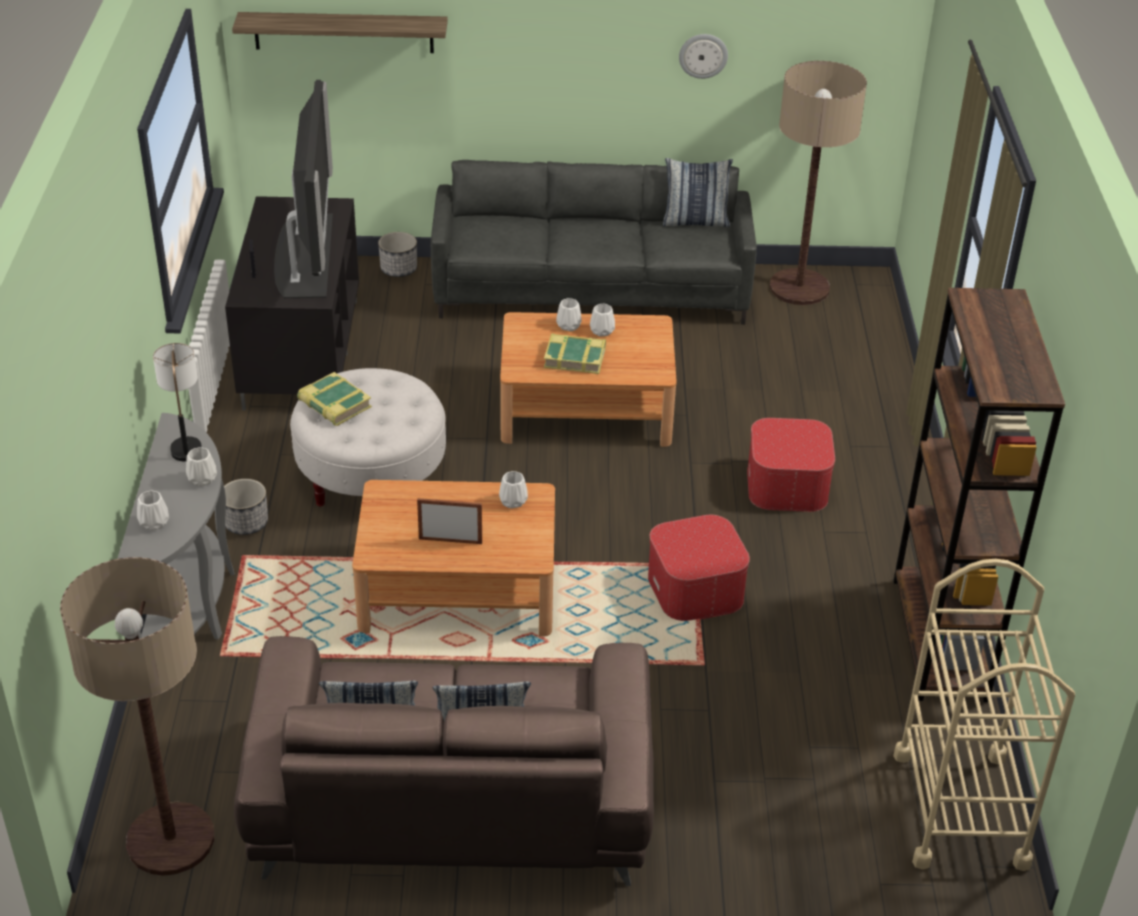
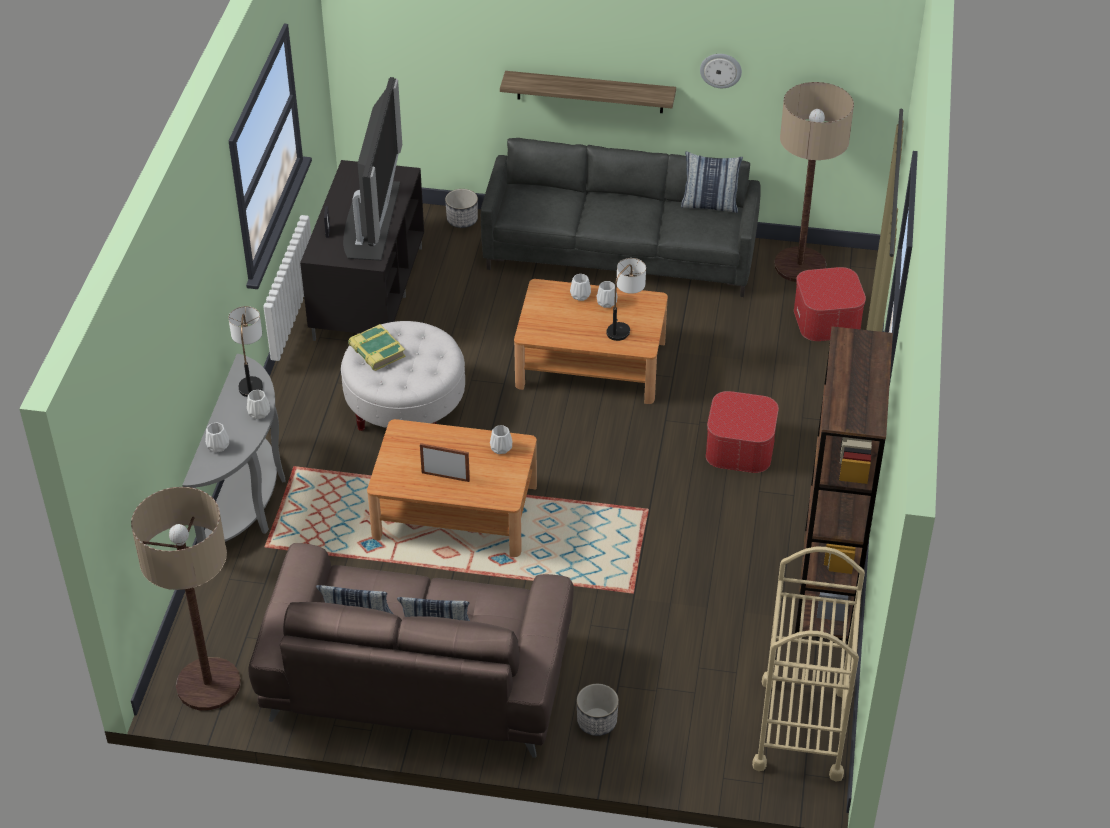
camera: 10 degrees right, 5 degrees up
(246, 523) = (300, 439): planter -> planter (596, 722)
(343, 32) = (421, 30): shelf -> shelf (590, 92)
(575, 358) = (578, 325): book -> none
(630, 353) = (625, 325): none -> table lamp
(695, 589) = (642, 530): ottoman -> ottoman (827, 319)

